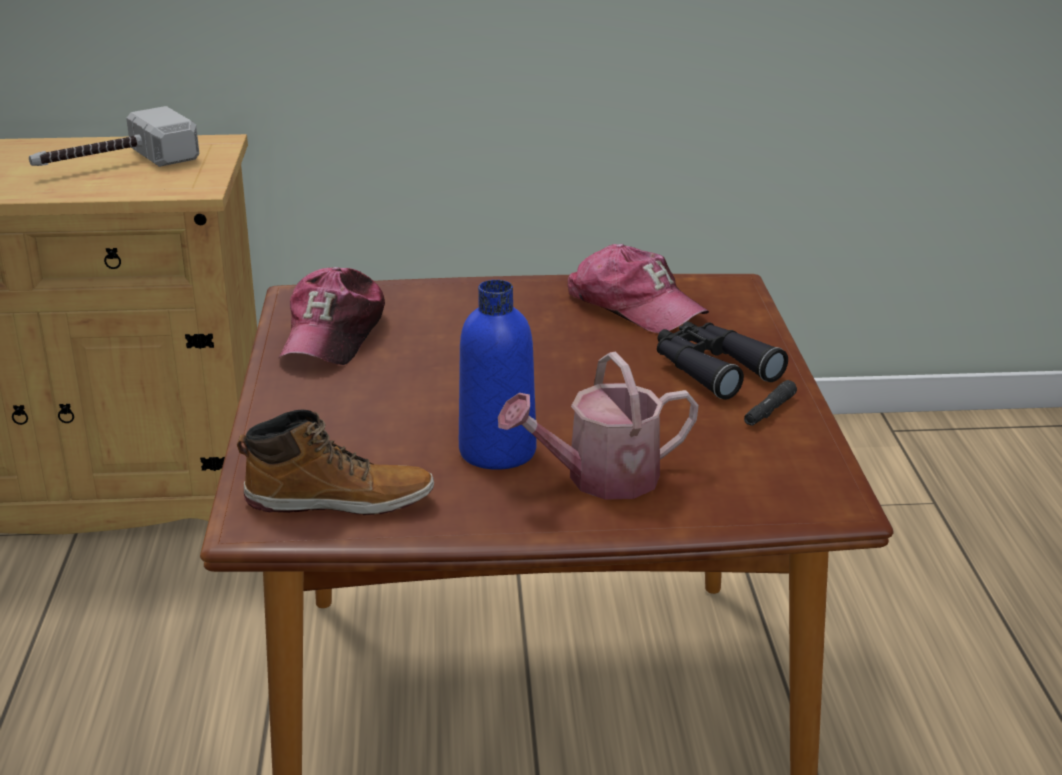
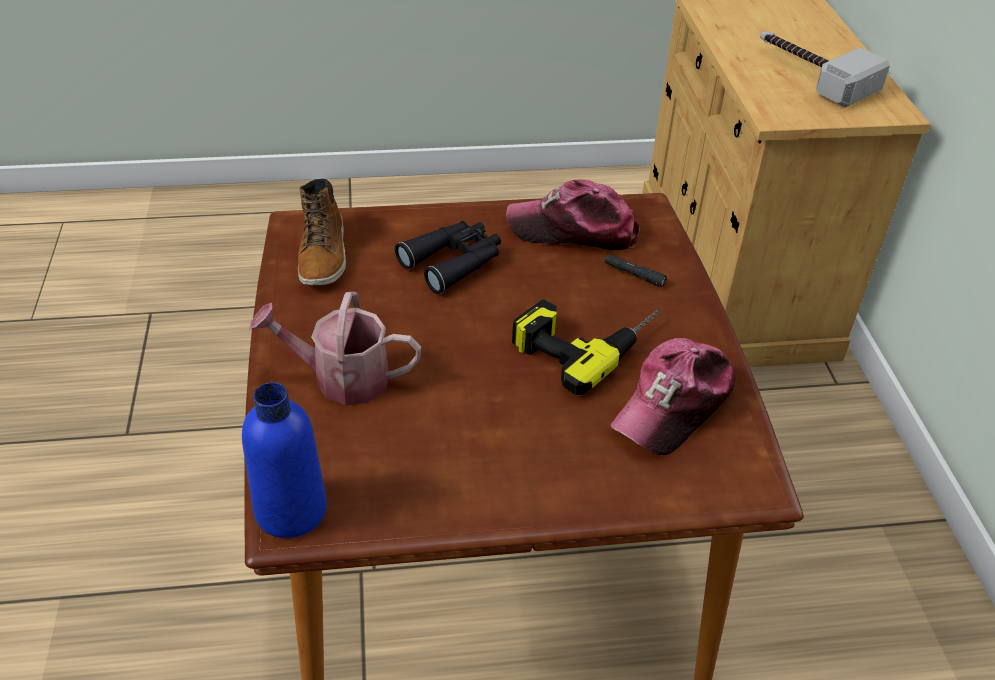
camera: 85 degrees right, 15 degrees up
(497, 451) = (386, 323): blue bottle -> blue bottle (291, 510)
(535, 340) = (584, 339): none -> power drill
(600, 479) = (341, 378): watering can -> watering can turned 60 degrees counterclockwise
(711, 369) = (541, 456): black binoculars -> black binoculars (454, 262)
(769, 411) = (458, 493): black flashlight -> black flashlight (633, 275)

